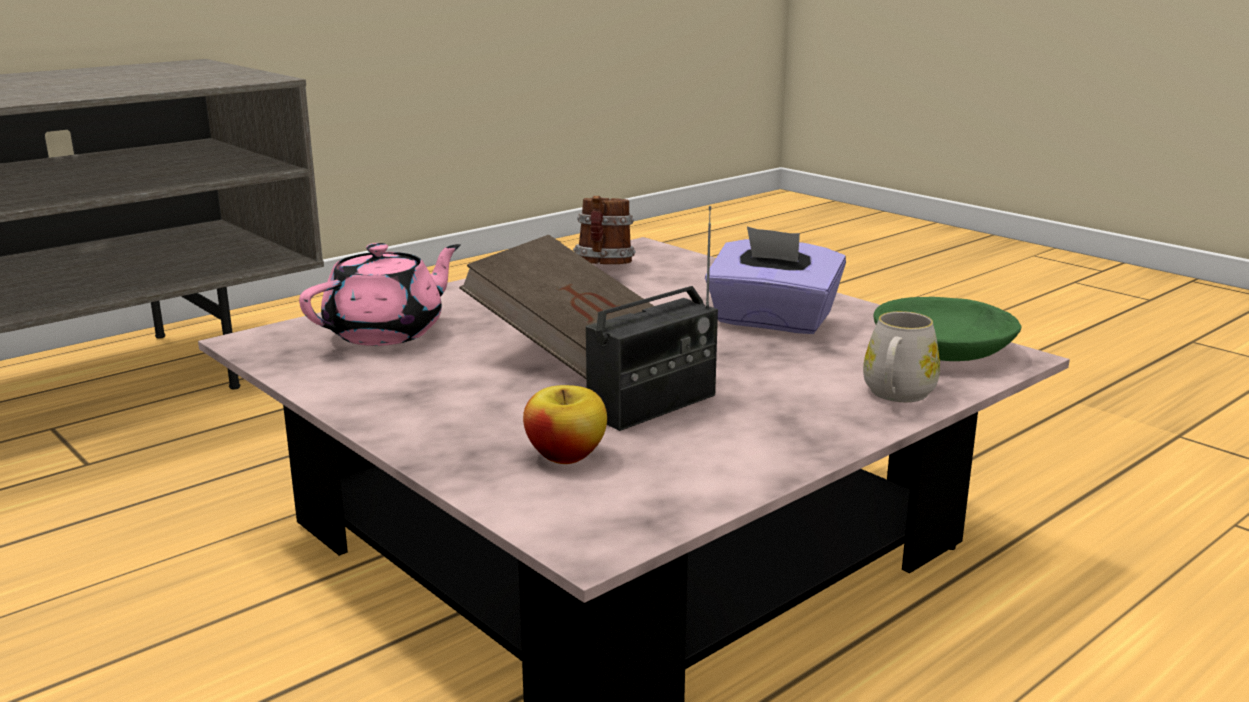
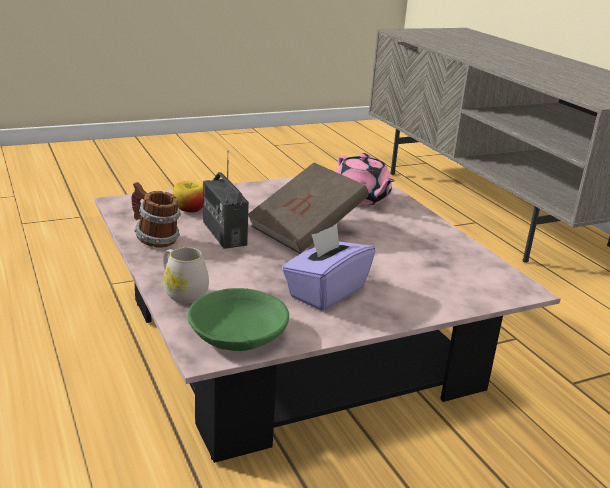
camera: 105 degrees right, 5 degrees up
(604, 266) = (471, 267): mug -> mug (155, 240)

